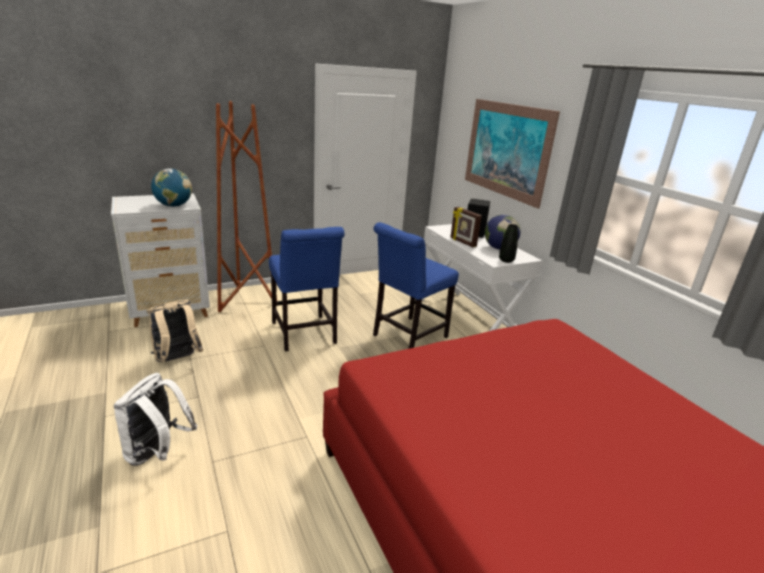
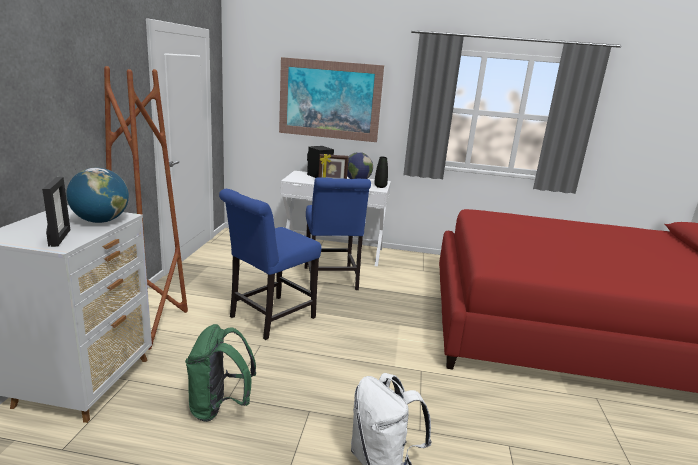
camera: 55 degrees left, 5 degrees down
(135, 207) = (59, 238): none -> picture frame
(177, 360) = (219, 407): beige backpack -> green backpack
(304, 335) = (269, 319): blue chair -> blue chair turned 120 degrees clockwise

